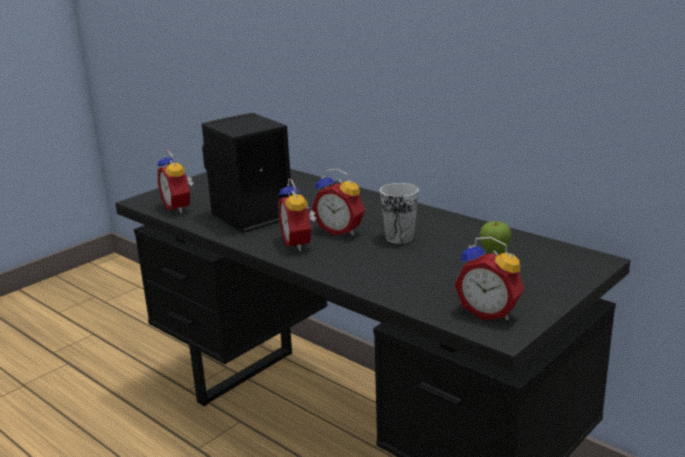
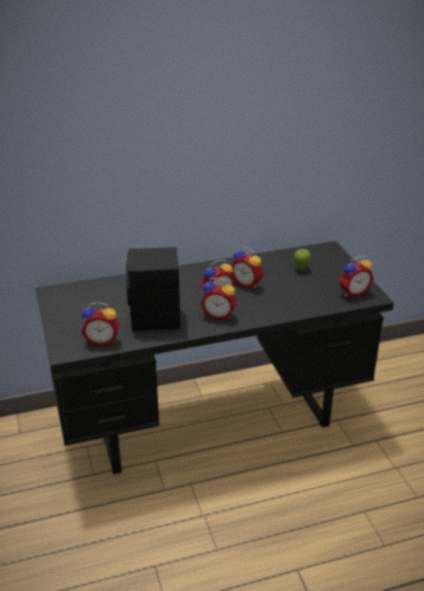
camera: 60 degrees left, 10 degrees up
(399, 238) = (247, 283): cup -> alarm clock

